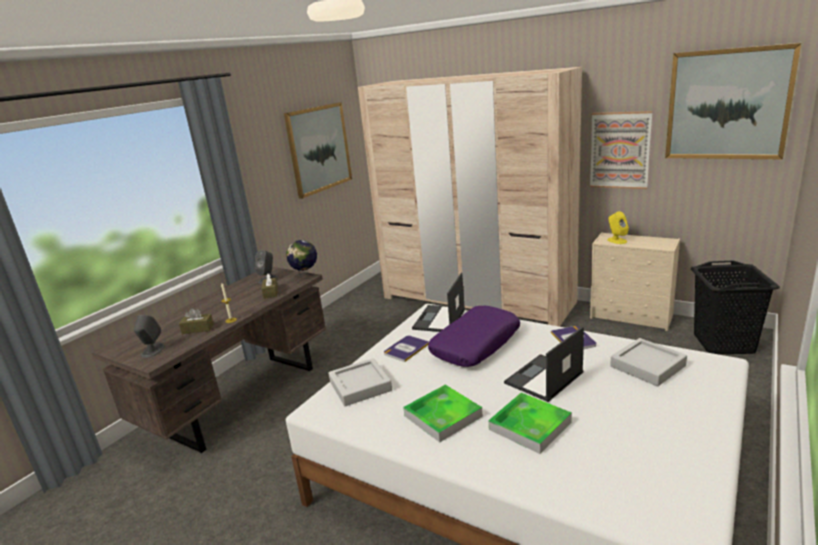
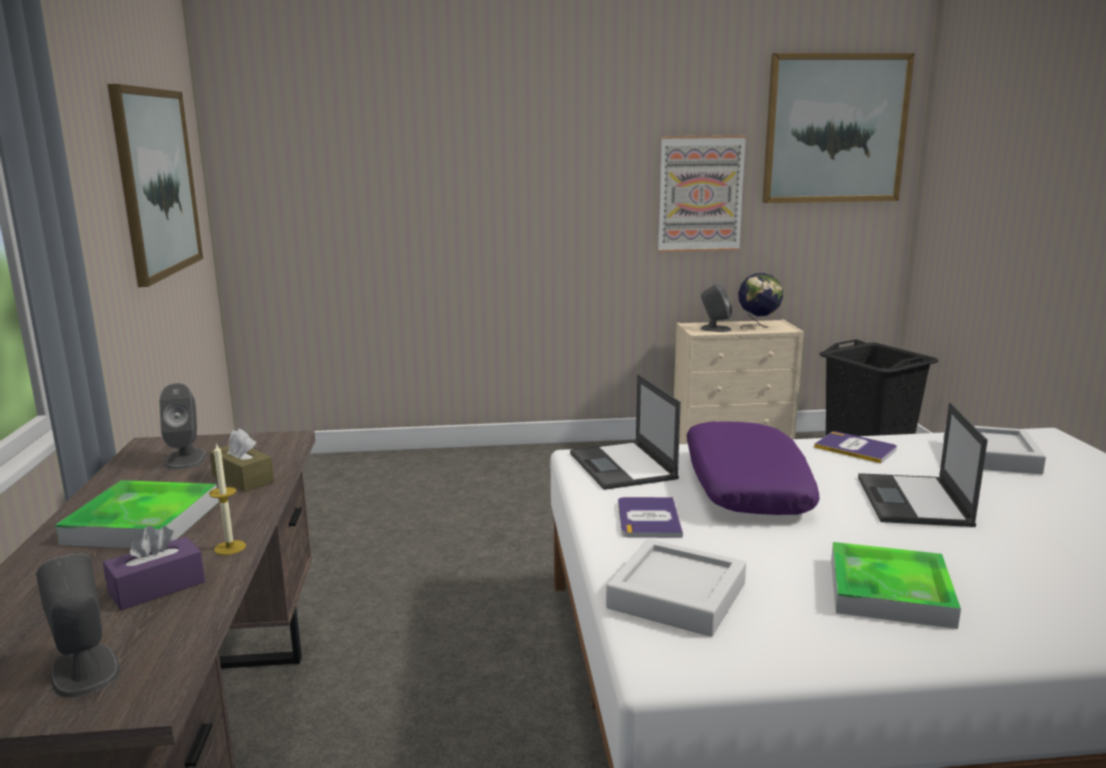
camera: 40 degrees left, 5 degrees down
(198, 329) = (157, 587): brown tissue box -> purple tissue box
(305, 277) = (281, 439): globe -> globe (758, 327)
(476, 300) = (486, 467): beige wardrobe -> none
(530, 426) = (1014, 562): tray -> tray (143, 522)
(616, 240) = (715, 329): yellow speaker -> grey speaker

